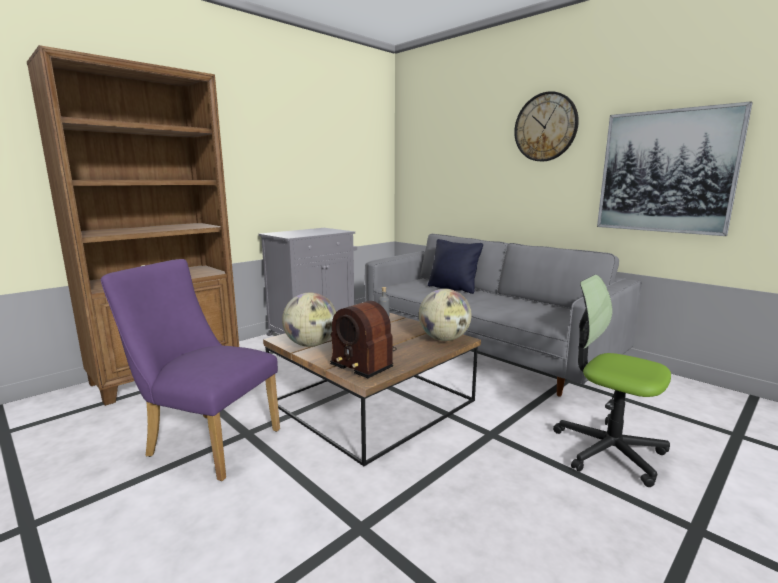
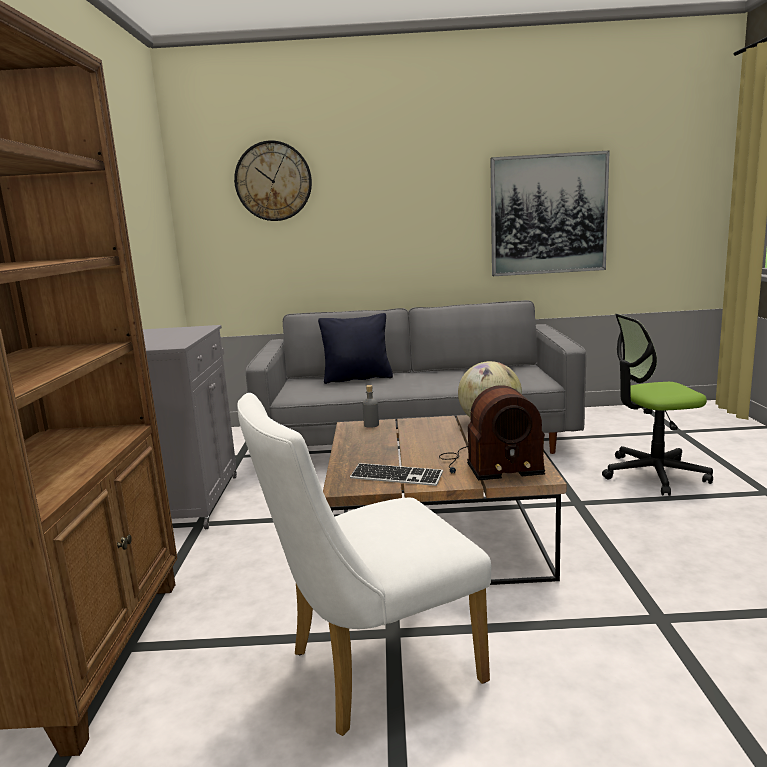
camera: 45 degrees left, 0 degrees up
(207, 442) = (371, 670): purple chair -> white chair
(311, 345) = (396, 477): globe -> keyboard
(545, 127) = (417, 168): wall clock -> wall clock (273, 181)

